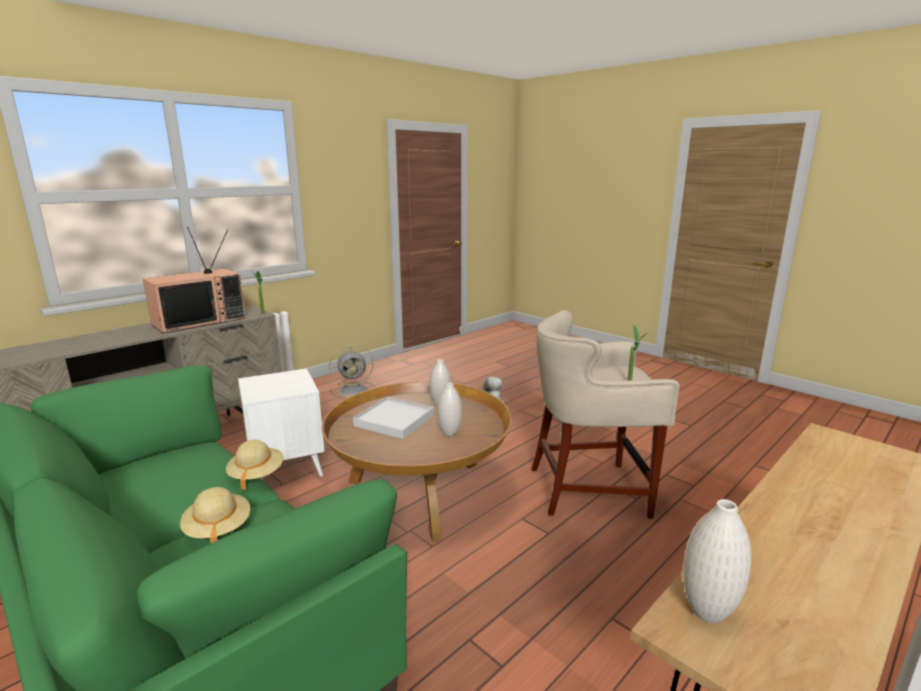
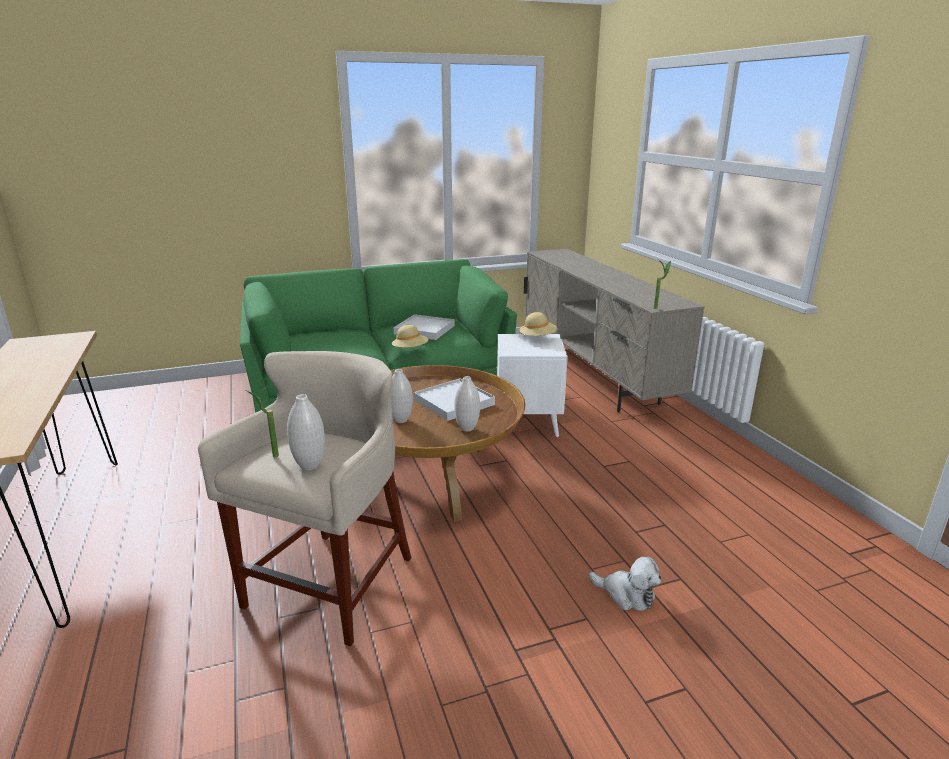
camera: 115 degrees right, 5 degrees up
(175, 478) = (424, 330): none -> white tray
(200, 321) = (637, 291): television -> none
(218, 529) = (357, 338): beige hat -> beige hat (538, 338)
(355, 390) = (719, 480): grey fan -> none
(707, 612) = (68, 342): white vase -> white vase (309, 466)

